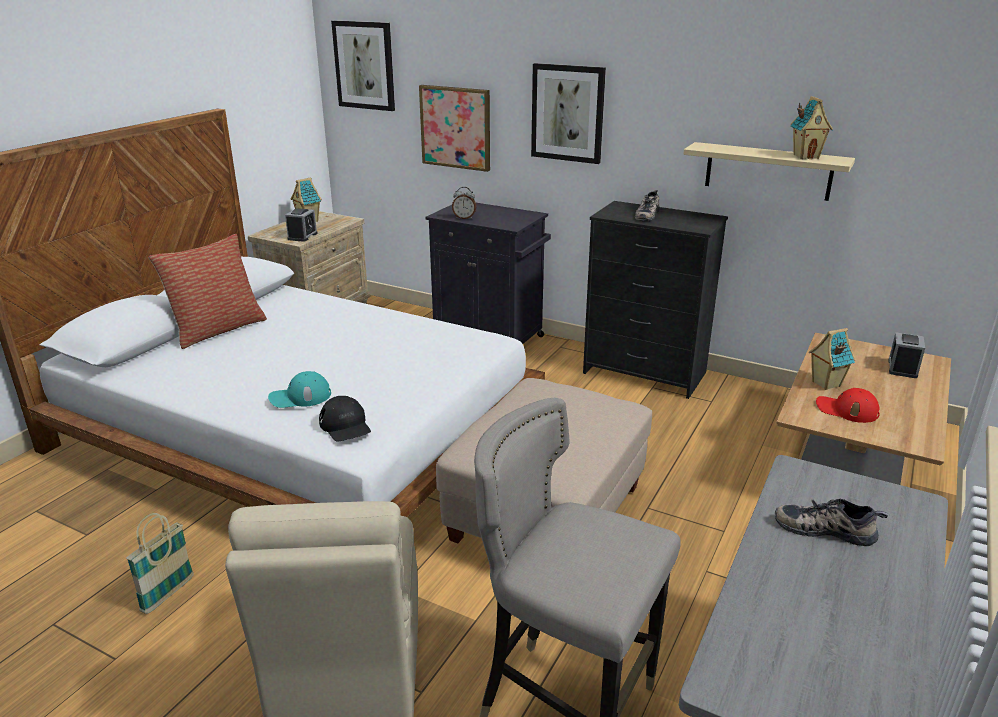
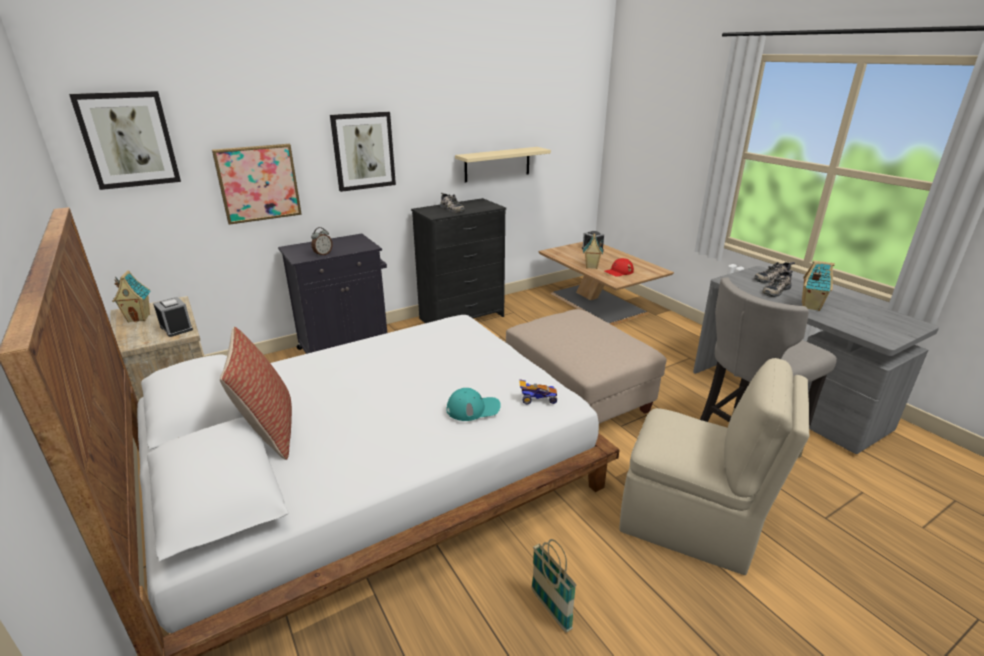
camera: 60 degrees left, 0 degrees up
(300, 397) = (473, 408): turquoise cap -> turquoise cap turned 120 degrees counterclockwise
(345, 425) = (537, 399): black cap -> toy car
(806, 156) = (522, 150): toy house -> toy house (809, 306)
(890, 519) = (771, 278): none -> shoe

